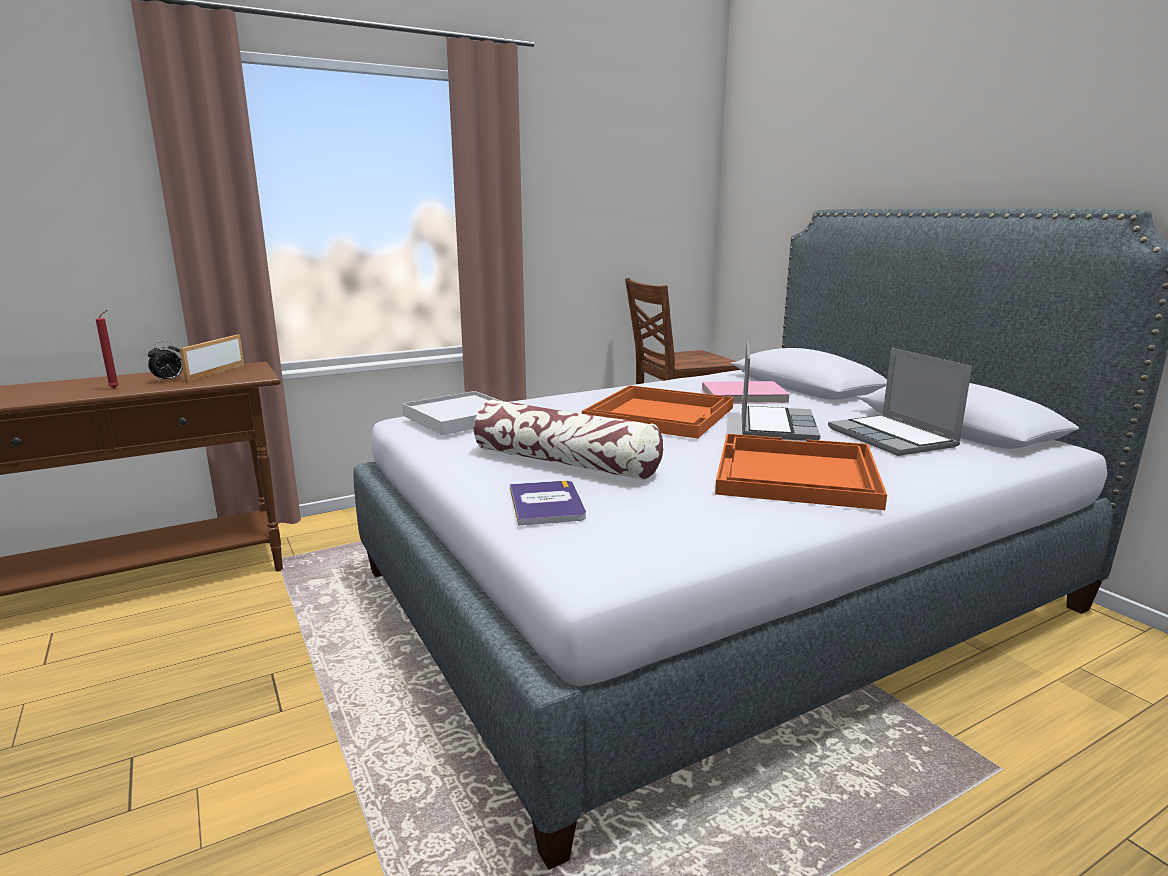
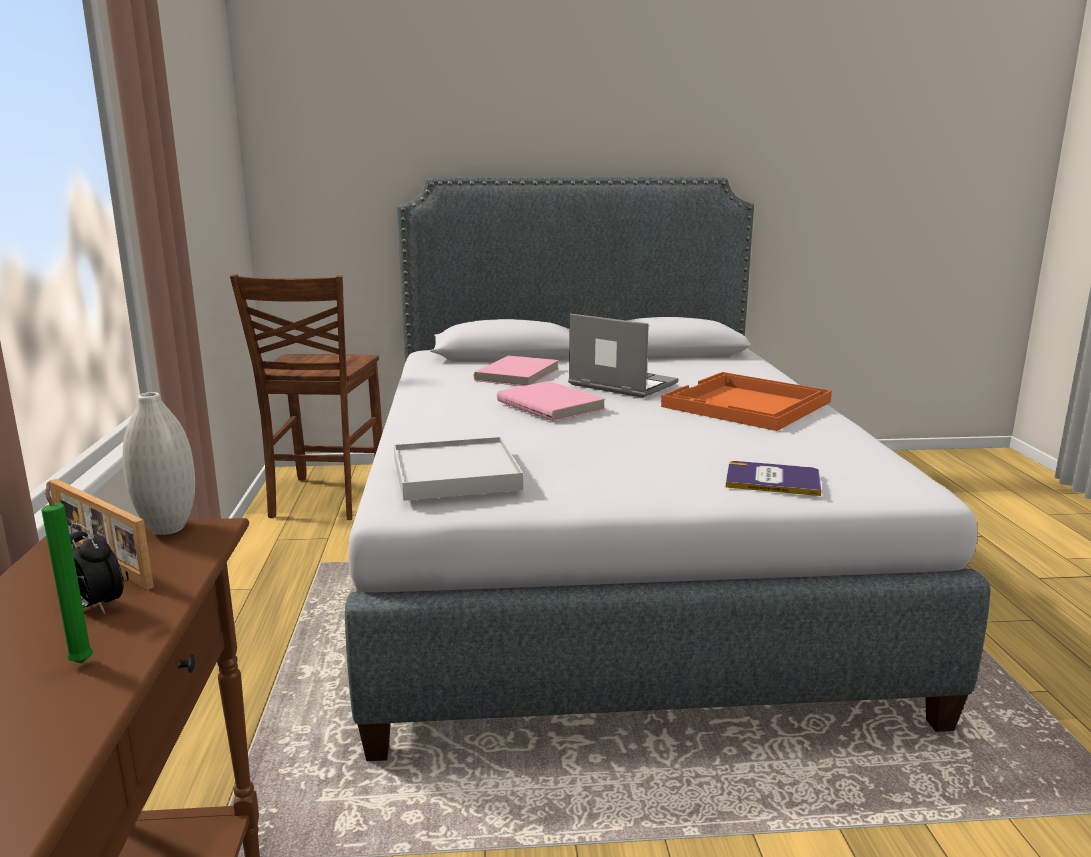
camera: 65 degrees left, 0 degrees up
(116, 388) = (81, 661): red candle -> green candle
(169, 380) = (95, 606): alarm clock -> alarm clock turned 150 degrees clockwise
(259, 372) = (168, 528): none -> white vase
(565, 462) = (659, 459): pillow -> none
(661, 414) = (552, 405): orange tray -> pink book
(893, 438) = (683, 368): laptop -> none

